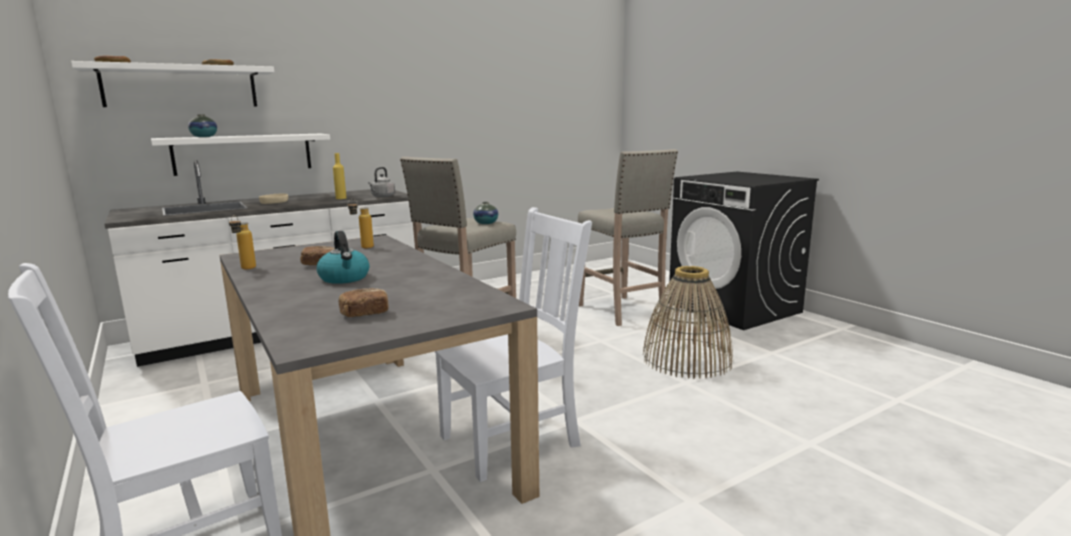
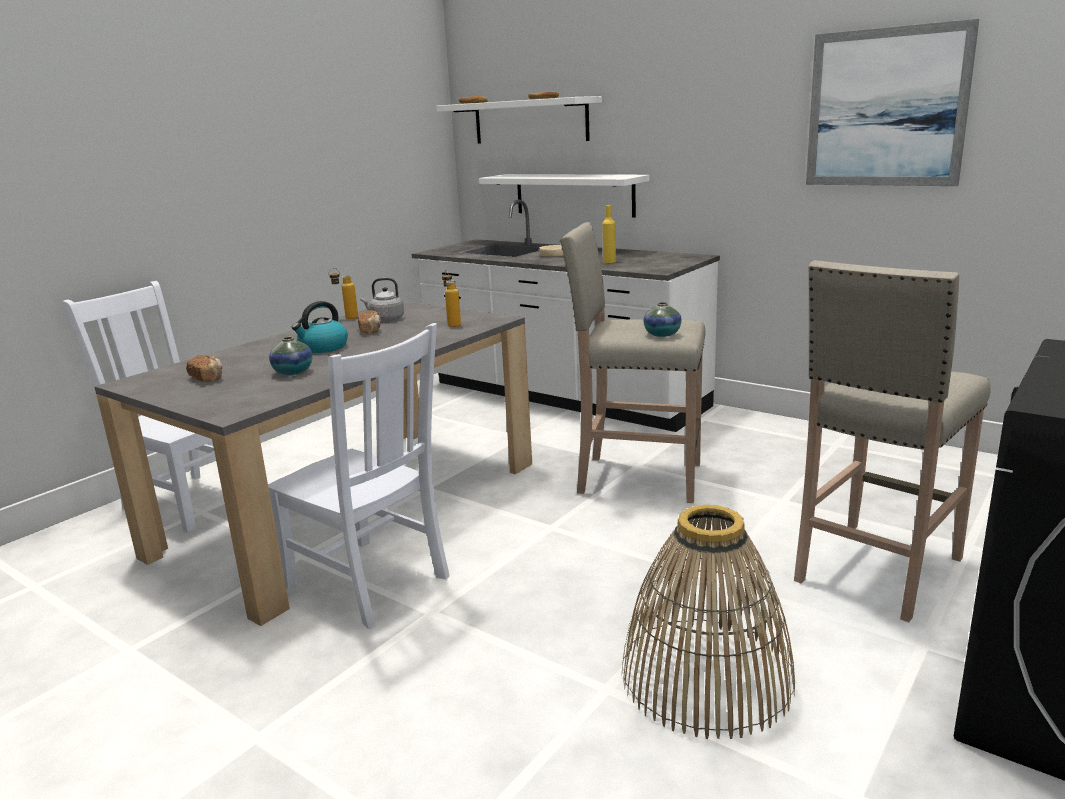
camera: 70 degrees right, 5 degrees up
(204, 137) = (525, 176): vase -> vase (293, 372)
(382, 196) = (641, 268): grey kettle -> grey kettle (385, 319)
(473, 91) = (886, 108): none -> picture

